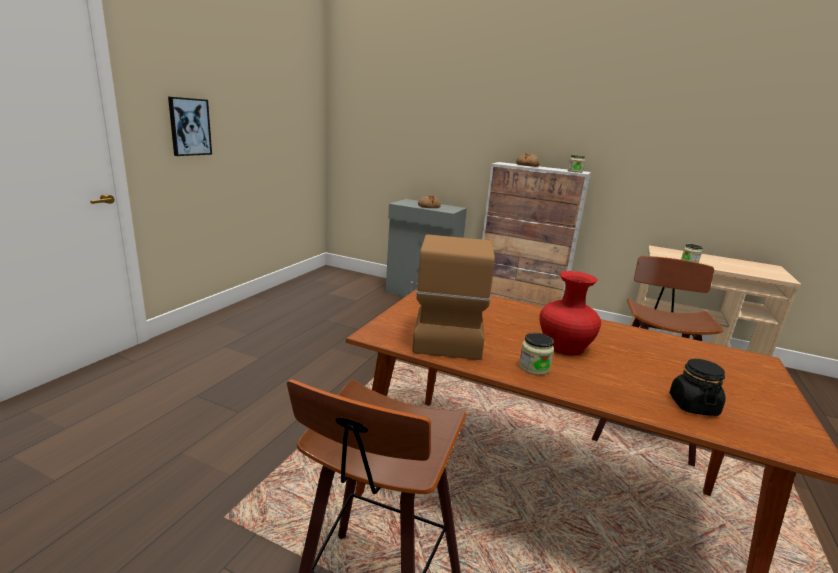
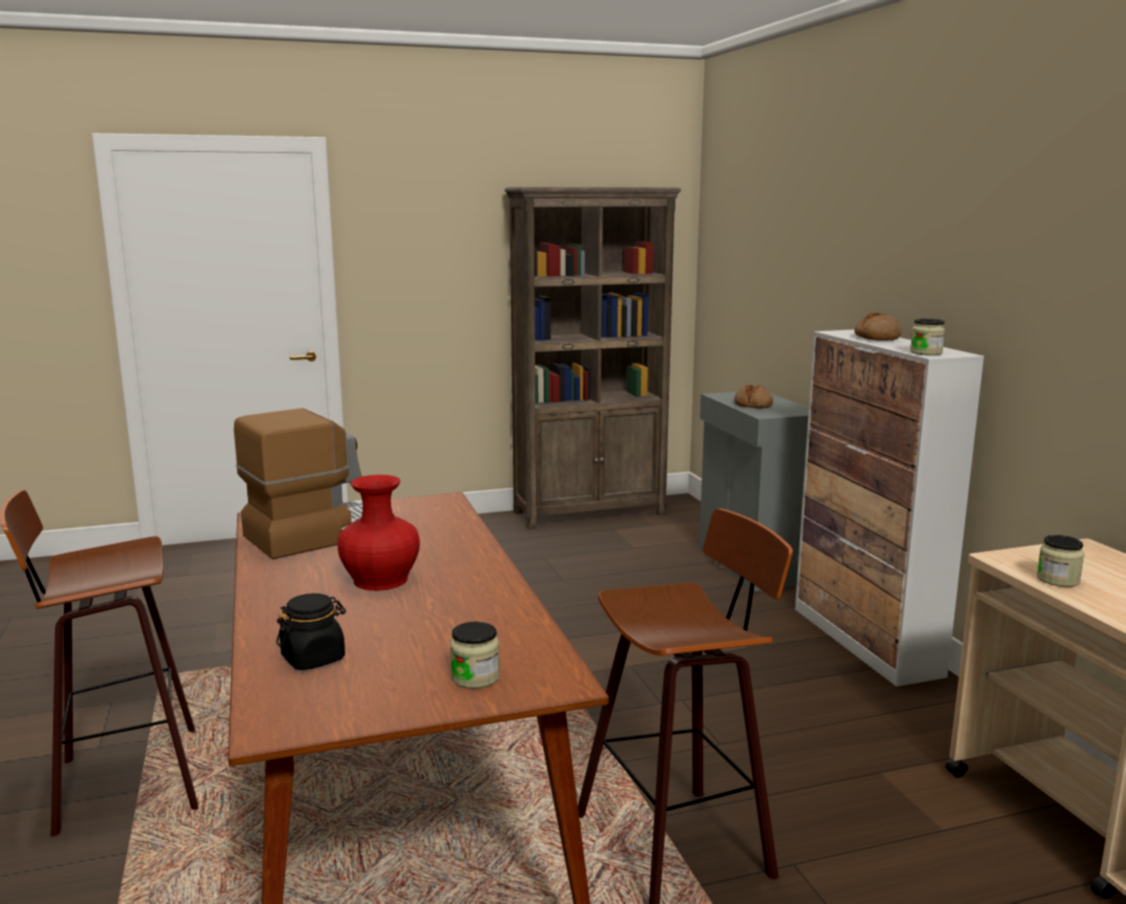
camera: 50 degrees right, 5 degrees down
(189, 127) = (427, 276): picture -> none
(298, 287) = (590, 513): none -> brown bookcase
(534, 367) = (292, 580): jar -> jar (475, 677)

